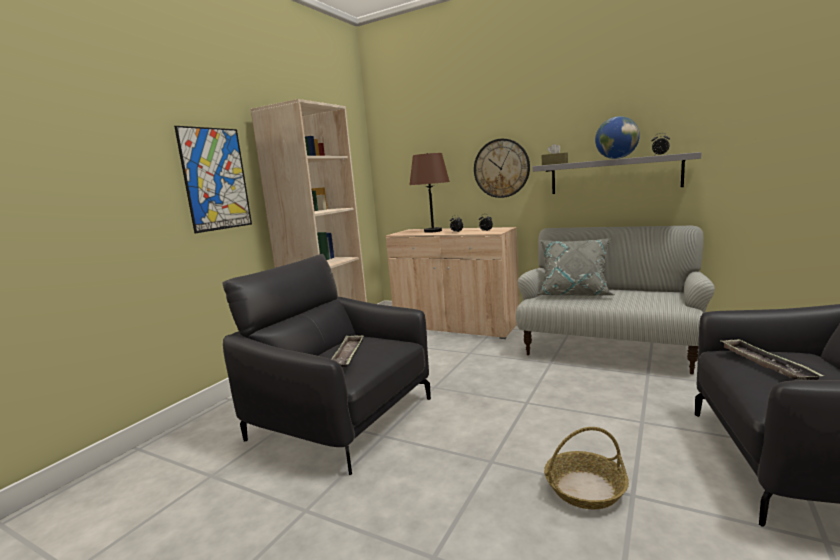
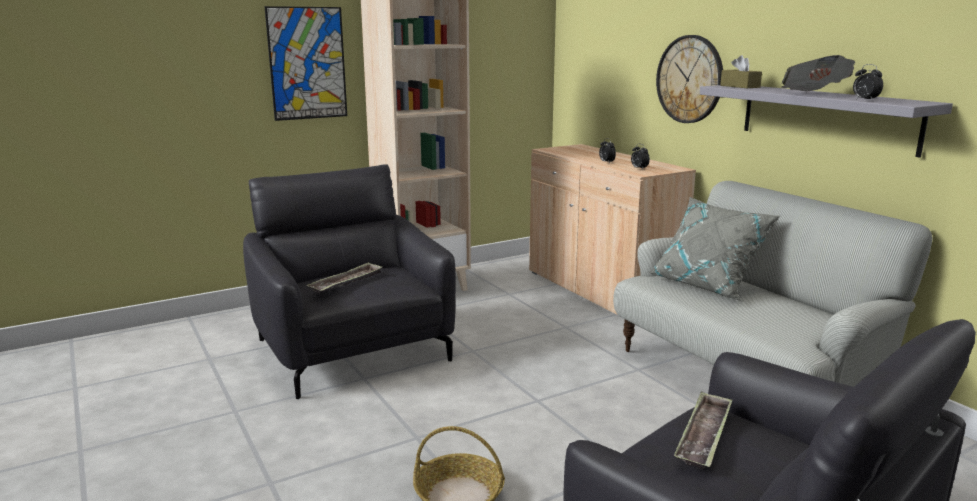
camera: 30 degrees right, 5 degrees up
(432, 231) = (591, 154): brown table lamp -> none
(616, 158) = (814, 94): globe -> newspaper

